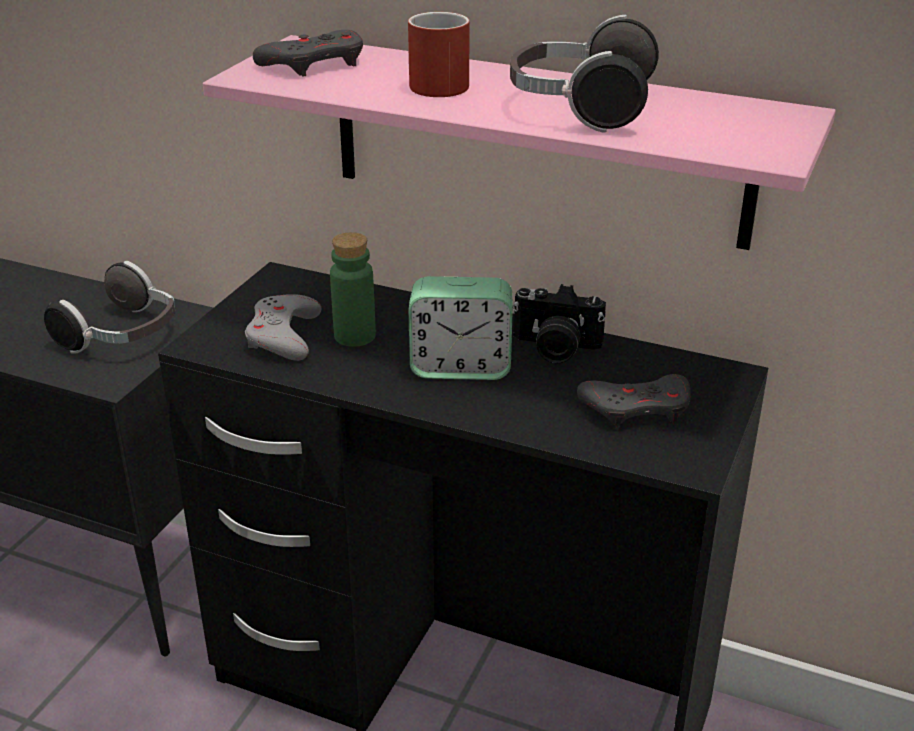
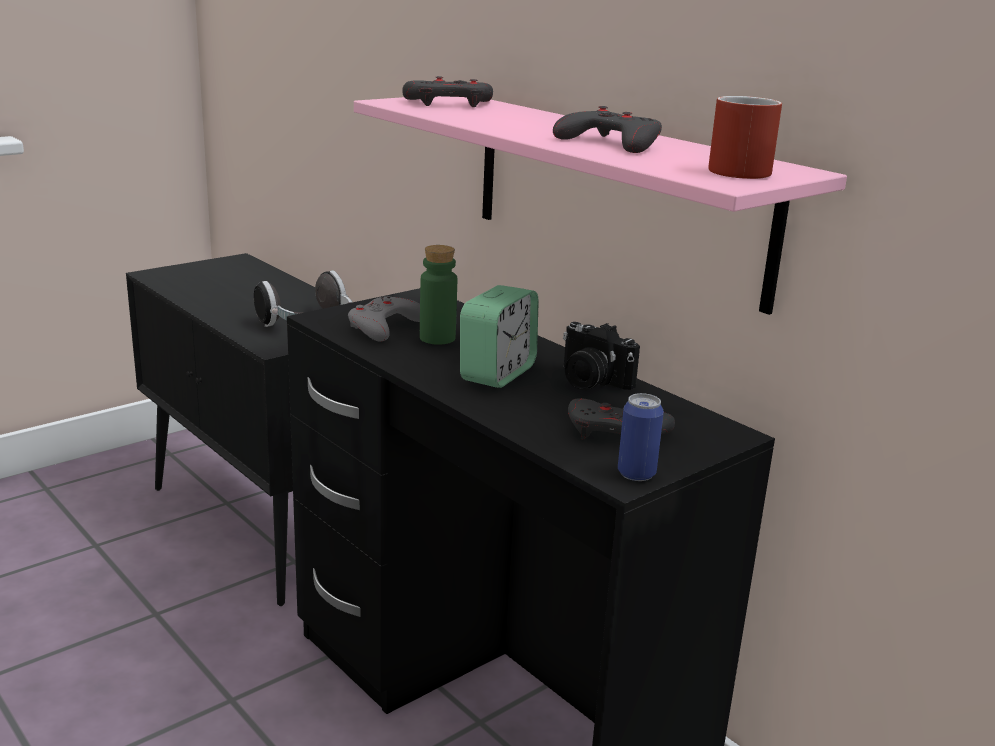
camera: 25 degrees right, 10 degrees down
(440, 83) = (523, 121): red mug -> red mug (743, 170)
(461, 367) = (497, 373): alarm clock -> alarm clock turned 90 degrees counterclockwise
(579, 107) = (610, 143): headphones -> grey game controller
(699, 455) = (636, 473): none -> can

